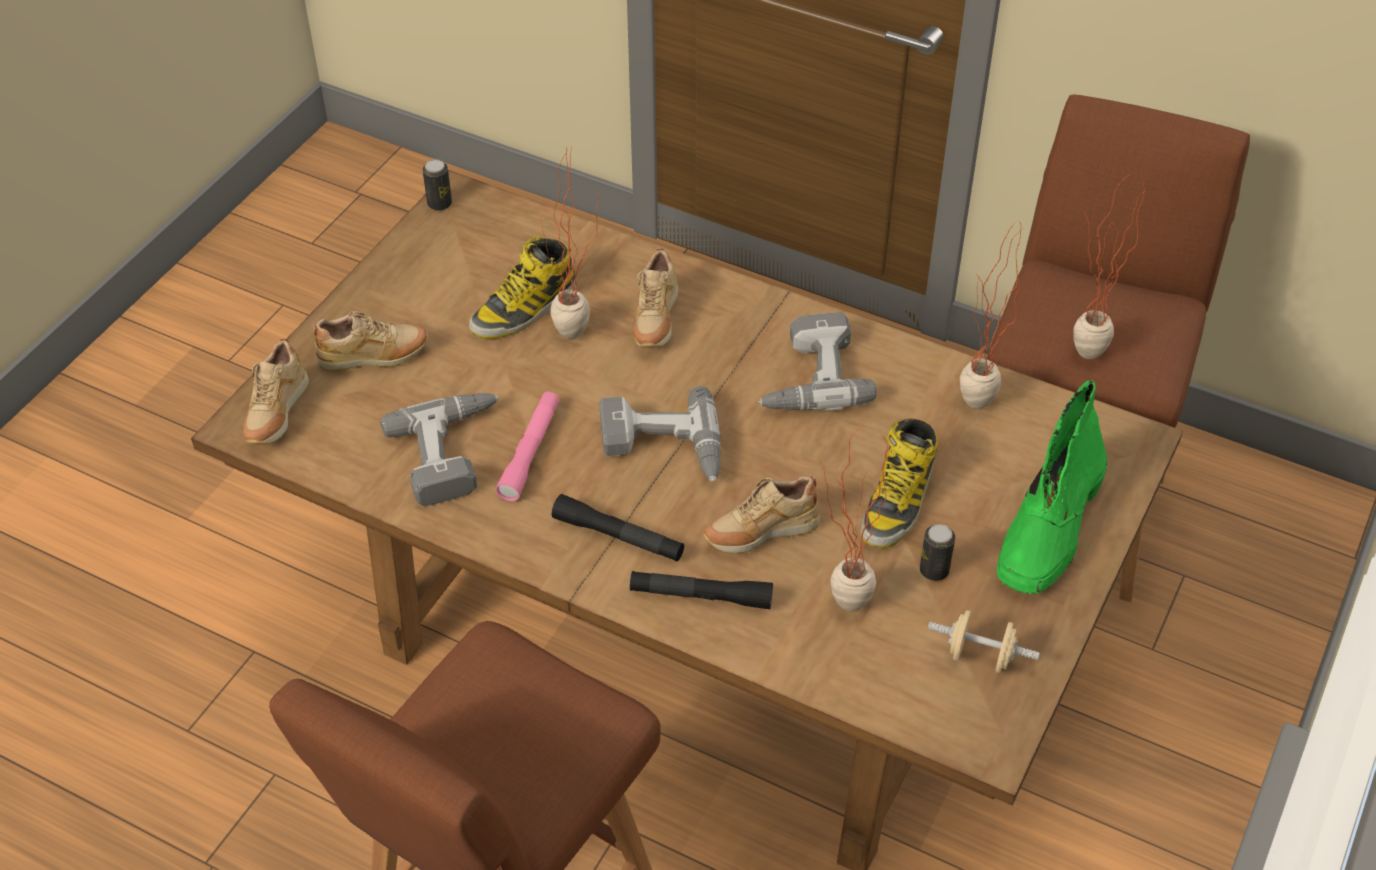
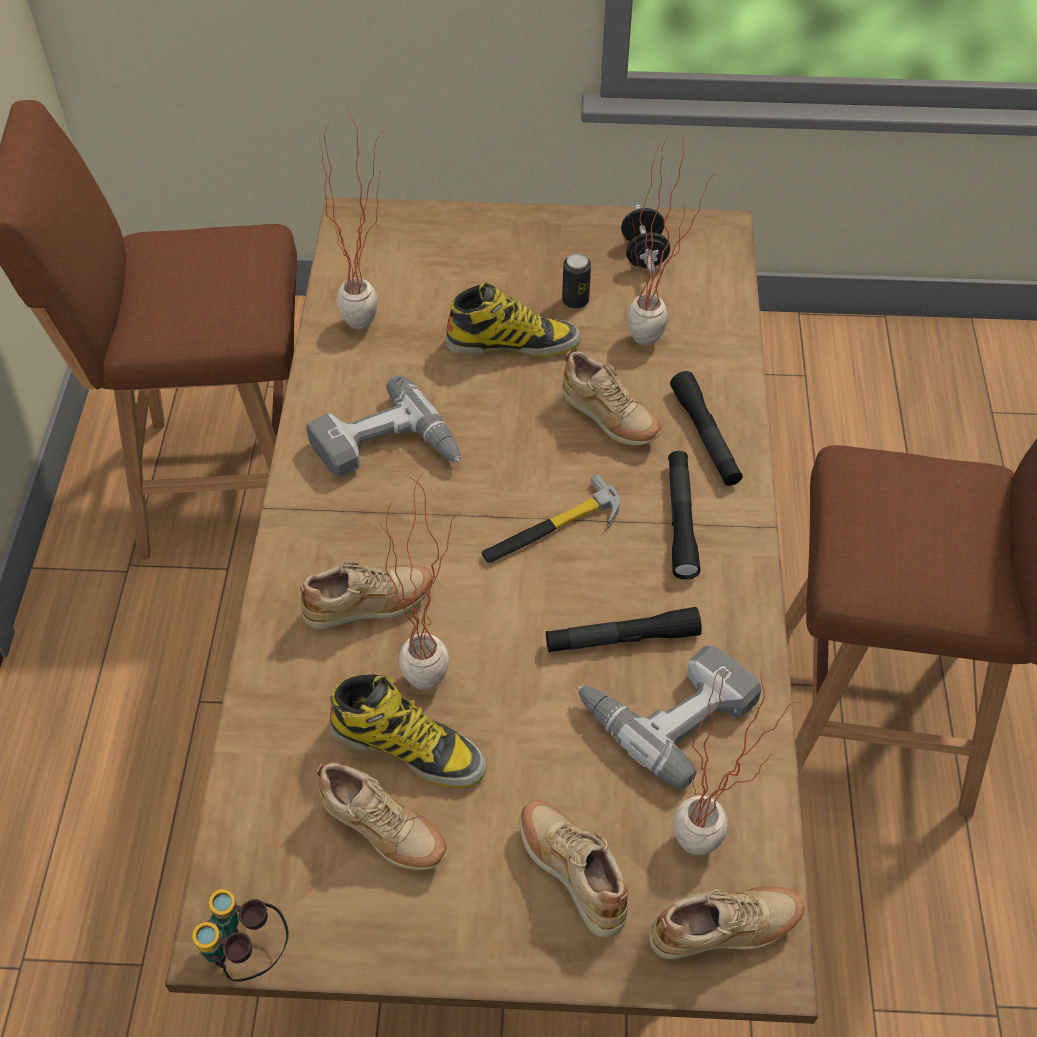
camera: 115 degrees left, 5 degrees up
(439, 204) = (247, 953): can -> binoculars
(471, 280) = (384, 832): none -> beige shoe
(530, 452) = (622, 639): pink flashlight -> black flashlight
(662, 449) = (551, 529): power drill -> hammer
(980, 656) = (643, 254): beige dumbbell -> black dumbbell
(1049, 529) = (486, 247): green boot -> none
(1080, 359) = (255, 282): potted plant -> potted plant (712, 848)

